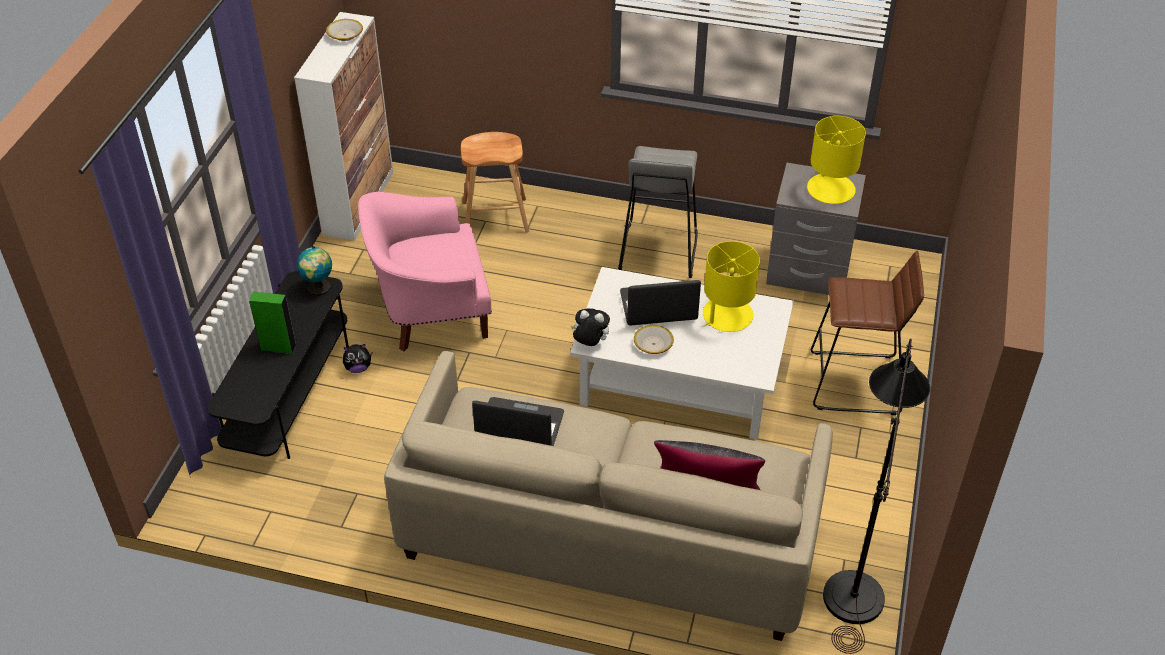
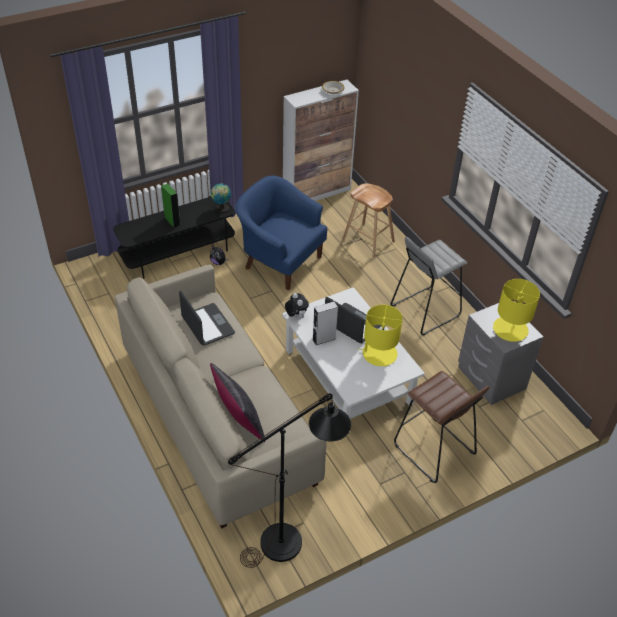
camera: 45 degrees right, 0 degrees up
(430, 312) = (280, 261): pink armchair -> blue armchair
(653, 344) = (324, 339): bowl -> grey speaker

